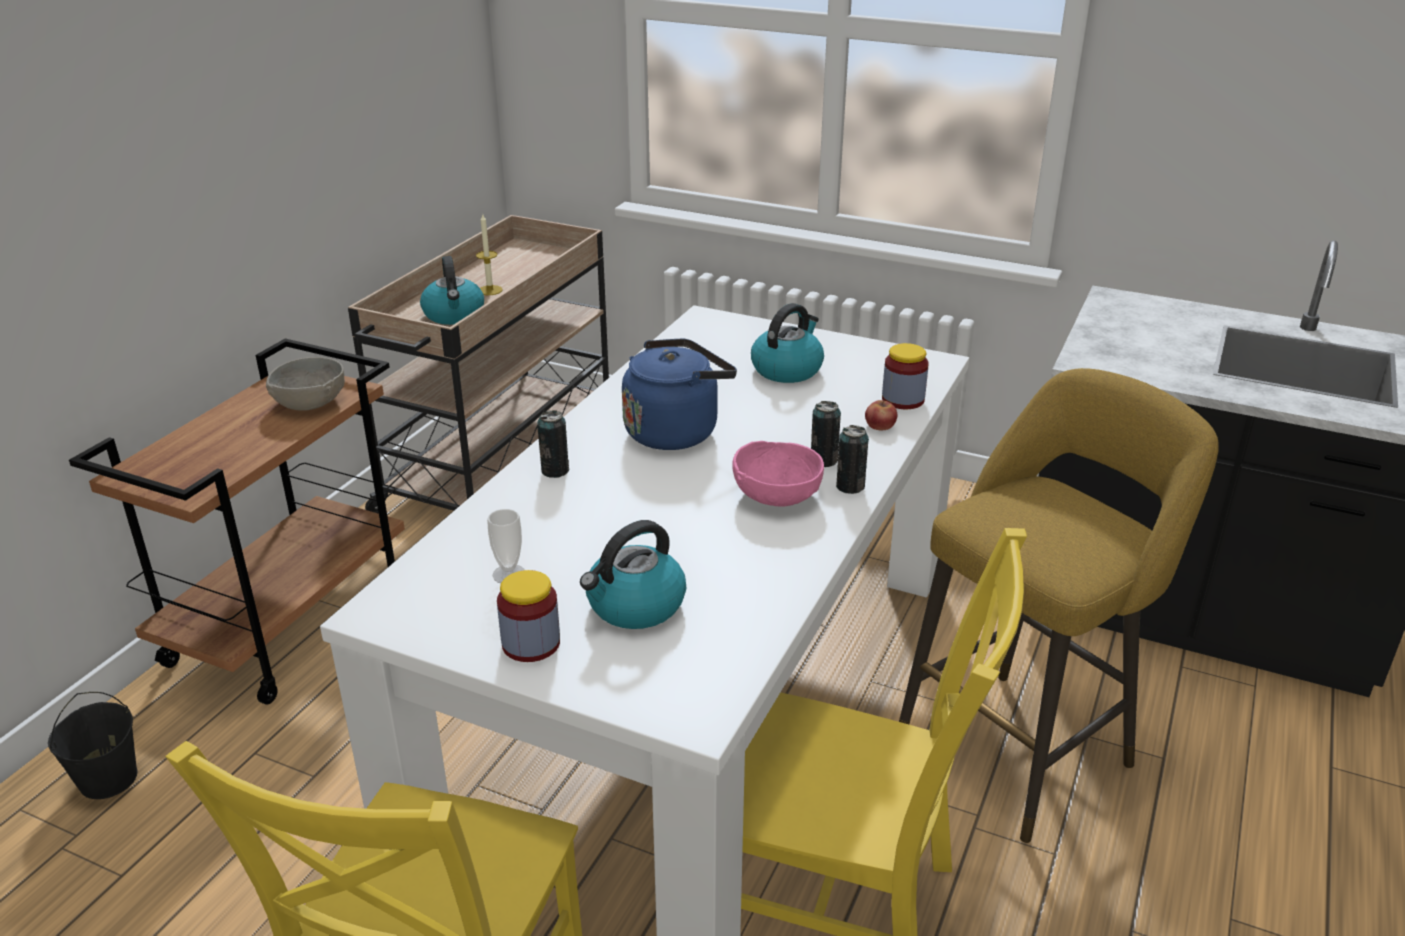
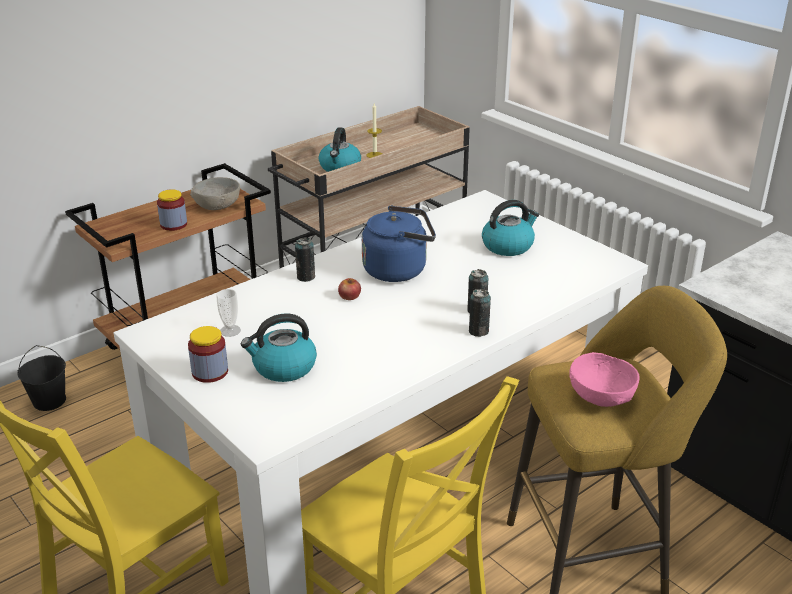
camera: 25 degrees right, 0 degrees up
(777, 495) = (426, 325): pink bowl -> pink bowl (602, 396)
(880, 425) = (536, 297): apple -> apple (349, 296)
(903, 399) = (569, 283): jar -> jar (173, 224)

